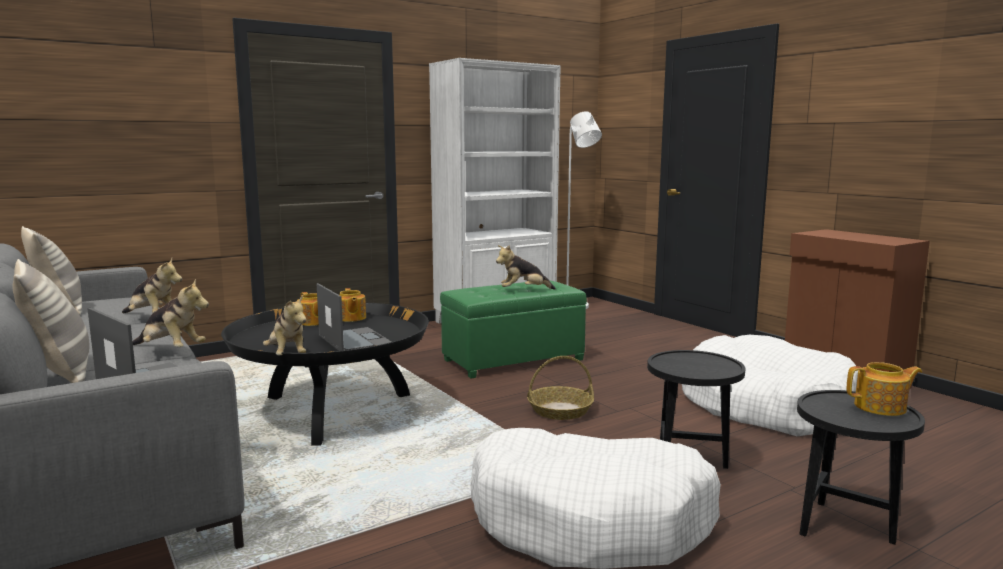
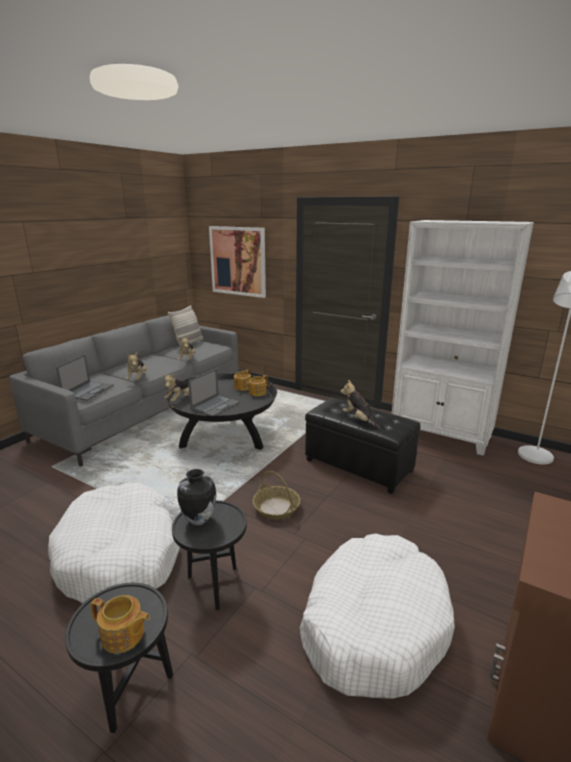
camera: 65 degrees right, 10 degrees up
(60, 374) = (101, 374): pillow -> none
(99, 130) = (238, 261): none -> picture
(512, 359) = (358, 465): green ottoman -> black ottoman
(686, 368) = (198, 520): none -> vase
(881, 407) = (123, 635): teapot -> teapot turned 45 degrees counterclockwise

